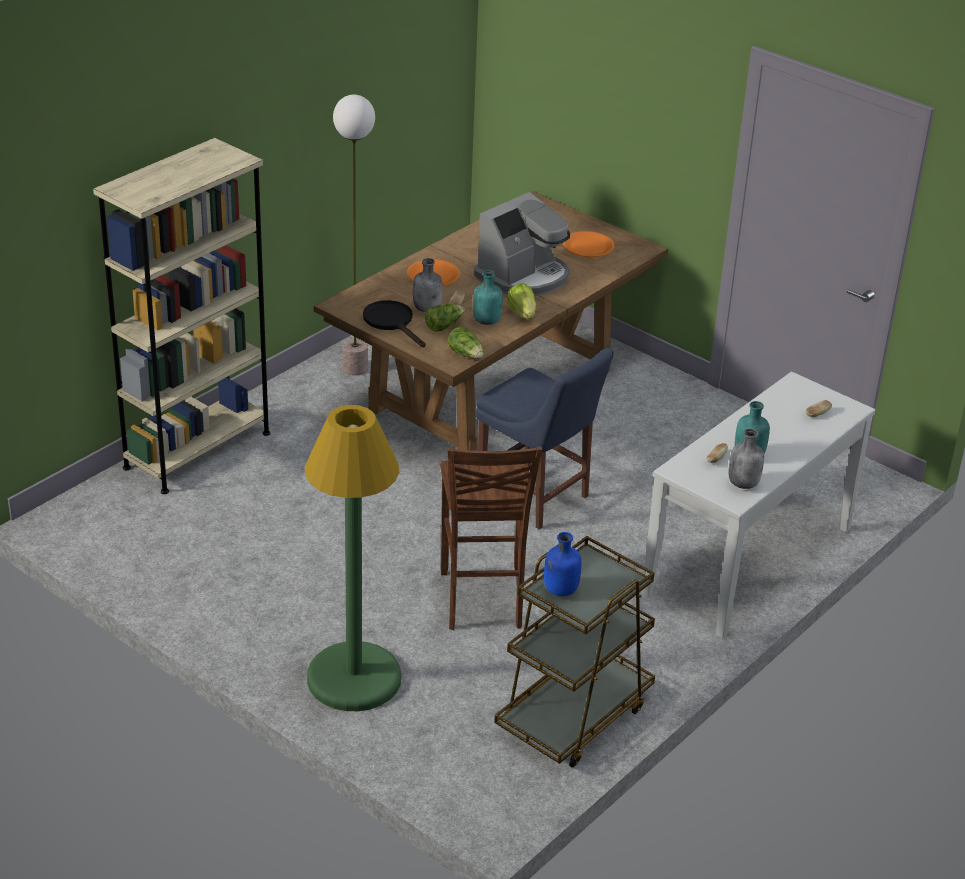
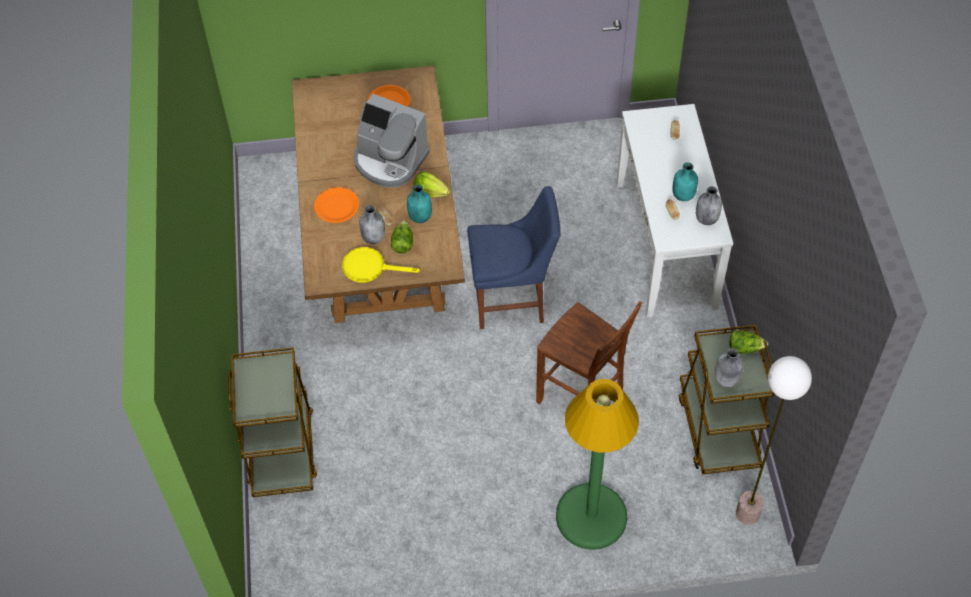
camera: 45 degrees left, 20 degrees up
(197, 450) = (282, 450): beige bookcase -> brown cart
(355, 368) = (282, 298): floor lamp -> floor lamp (747, 513)
(392, 322) = (370, 267): black frying pan -> yellow frying pan
(466, 354) = (446, 254): lettuce -> lettuce (745, 347)
(524, 277) = (389, 161): coffee machine -> coffee machine turned 120 degrees clockwise
(560, 590) = (726, 380): blue bottle -> grey bottle

